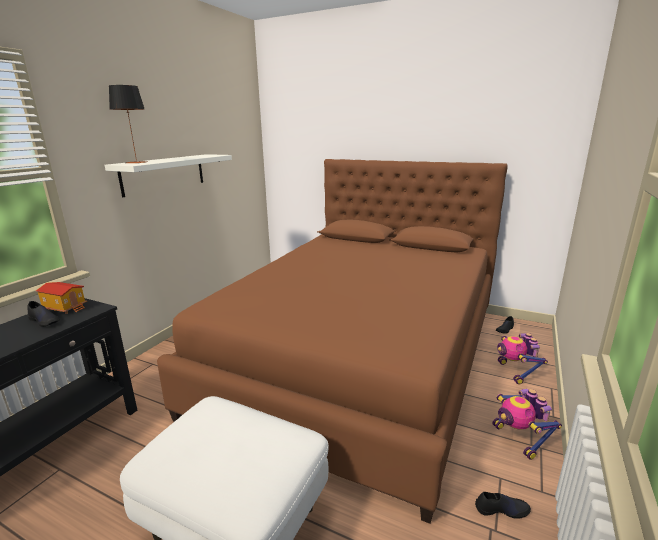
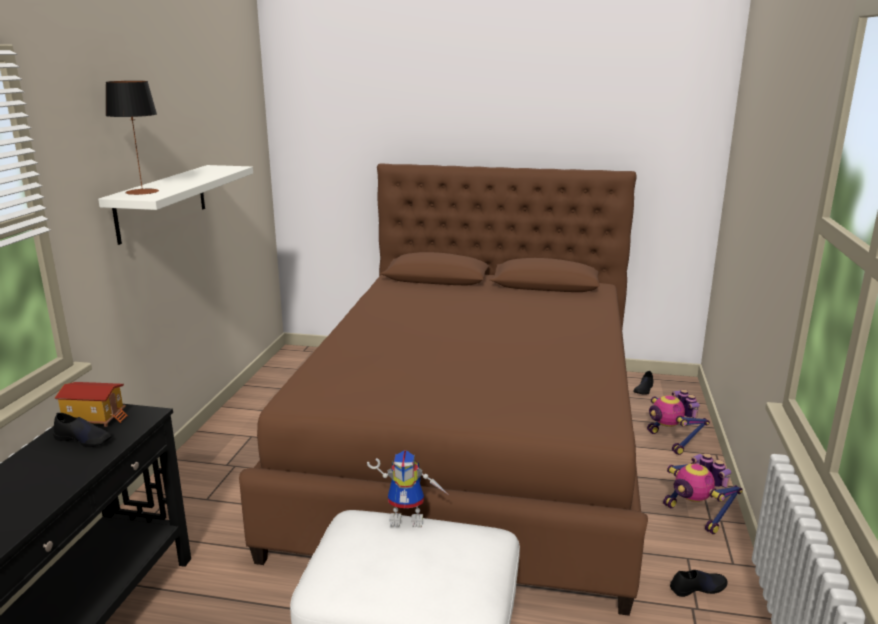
camera: 15 degrees left, 0 degrees up
(246, 411) = (409, 518): none -> toy robot

